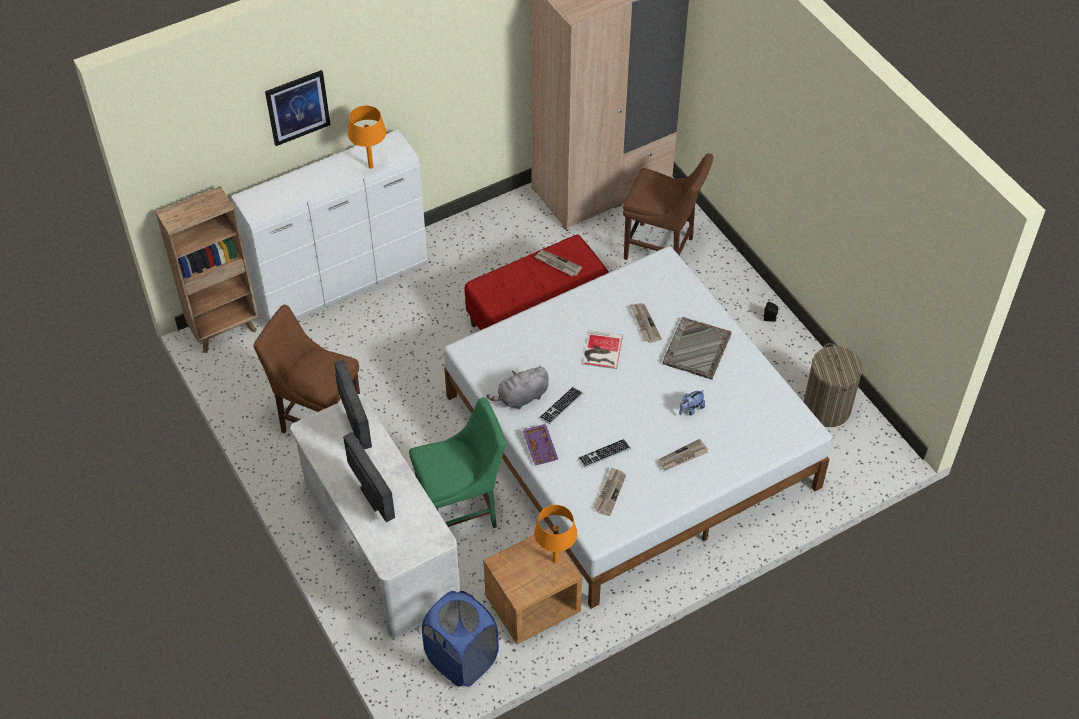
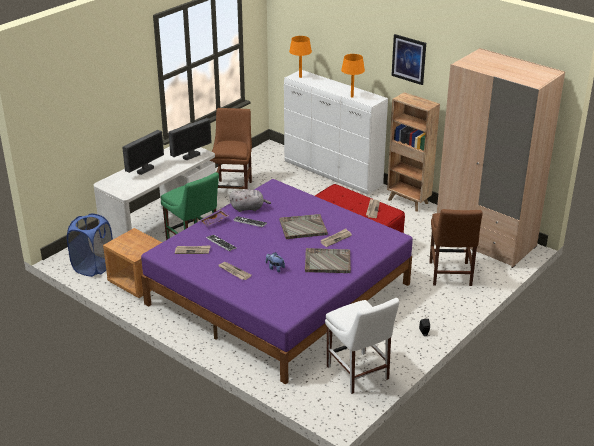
camera: 70 degrees right, 20 degrees down
(225, 330) = (277, 150): brown bookcase -> brown bookcase (408, 202)
(297, 107) = (342, 40): picture -> picture (409, 59)
(521, 397) = (248, 208): grey plush toy -> grey plush toy turned 135 degrees clockwise
(555, 560) = (142, 250): orange table lamp -> orange table lamp (300, 77)
(601, 351) = (302, 227): book -> grey tray
(629, 441) = (279, 293): white bed -> purple bed
(827, 408) = (359, 374): laundry basket -> white chair

